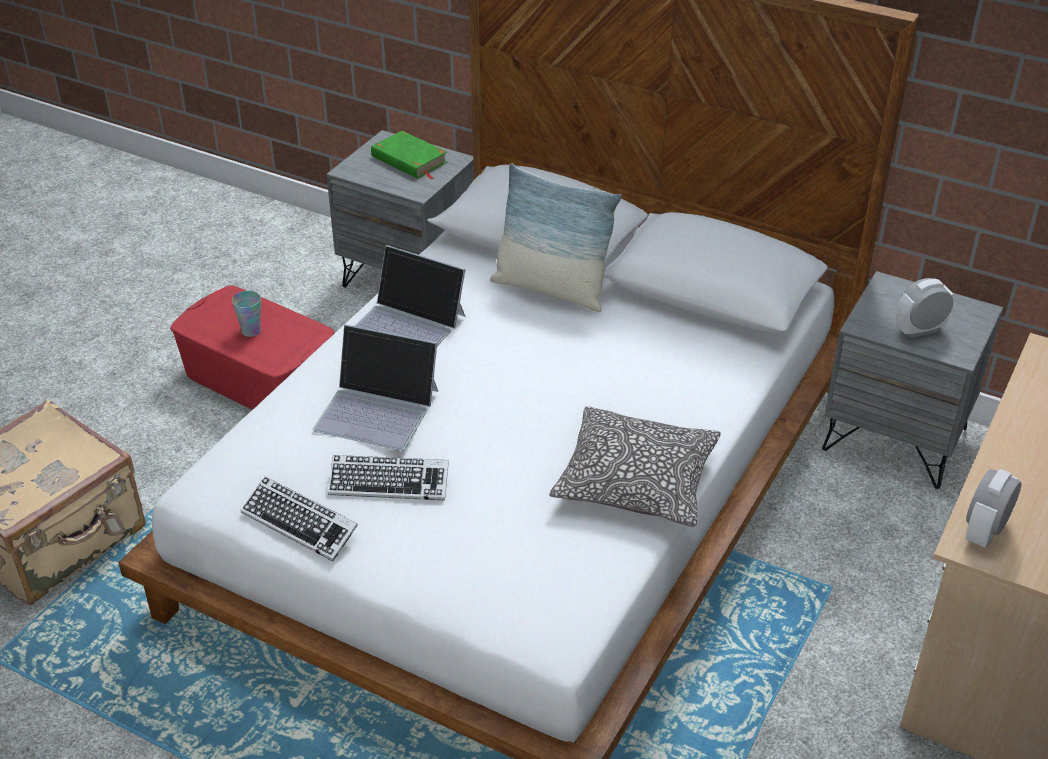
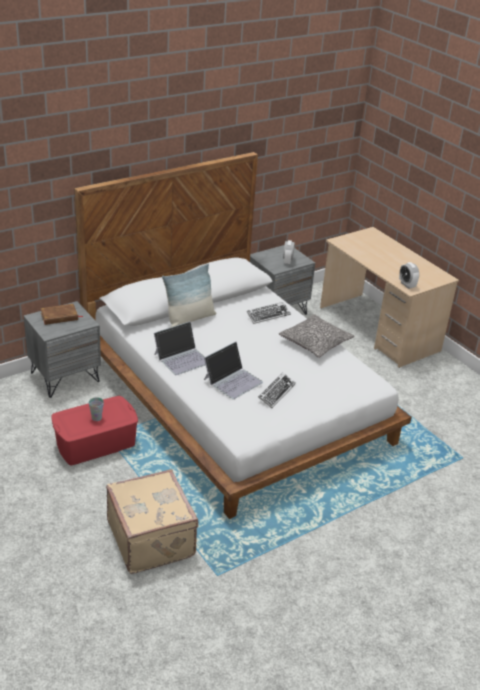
camera: 65 degrees left, 5 degrees down
(300, 524) = (283, 419): keyboard -> keyboard (268, 315)
(409, 160) = (59, 317): green book -> brown book

